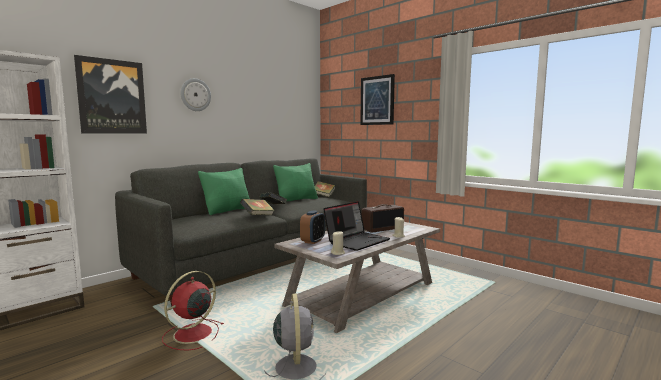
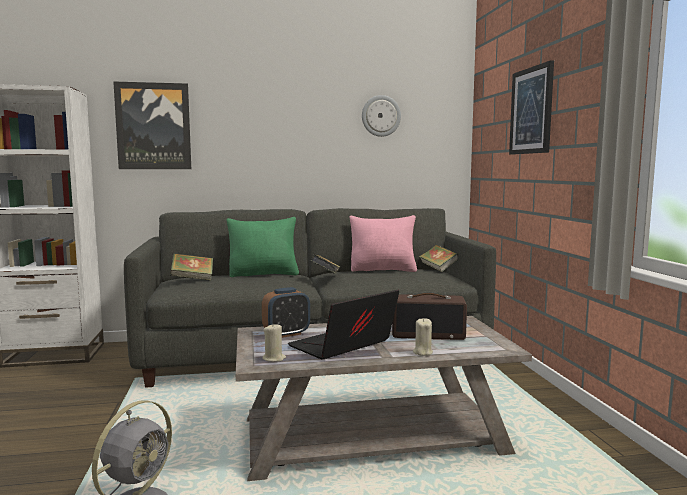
camera: 35 degrees right, 0 degrees up
(191, 334) = (116, 422): red fan -> none
(195, 95) = (257, 118): wall clock -> wall clock (381, 116)
(258, 216) = (280, 287): book -> book (192, 279)
(297, 200) = (383, 270): green pillow -> pink pillow
(357, 241) = (342, 346): laptop -> laptop turned 150 degrees clockwise

